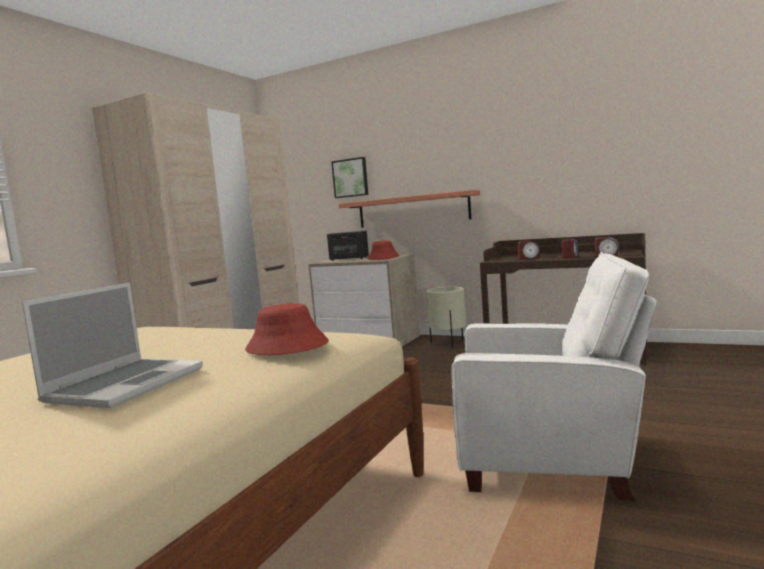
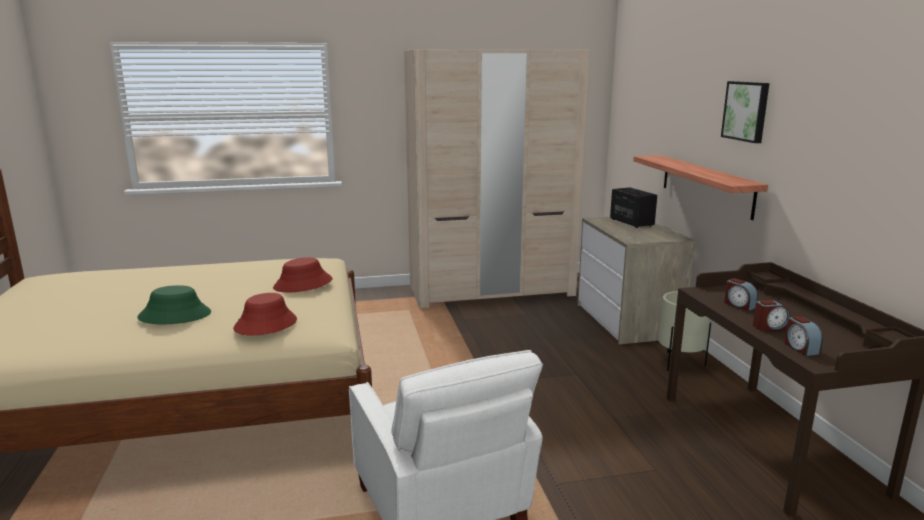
camera: 50 degrees right, 10 degrees up
(126, 384) = (175, 315): laptop -> green hat
(350, 178) = (665, 124): picture -> picture (747, 111)
(383, 258) = (649, 235): red hat -> red hat (303, 284)

